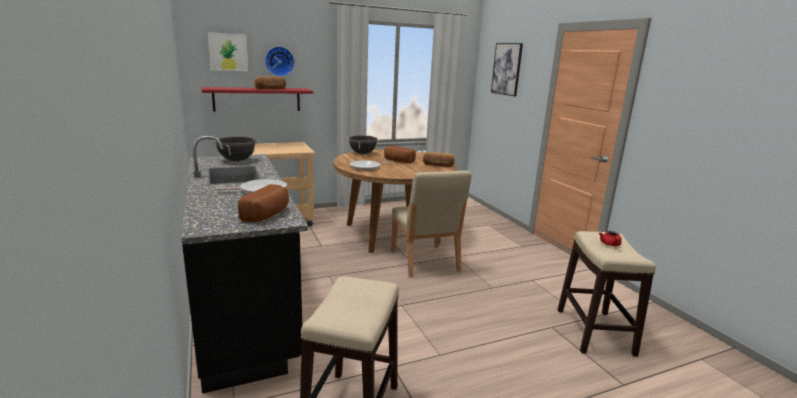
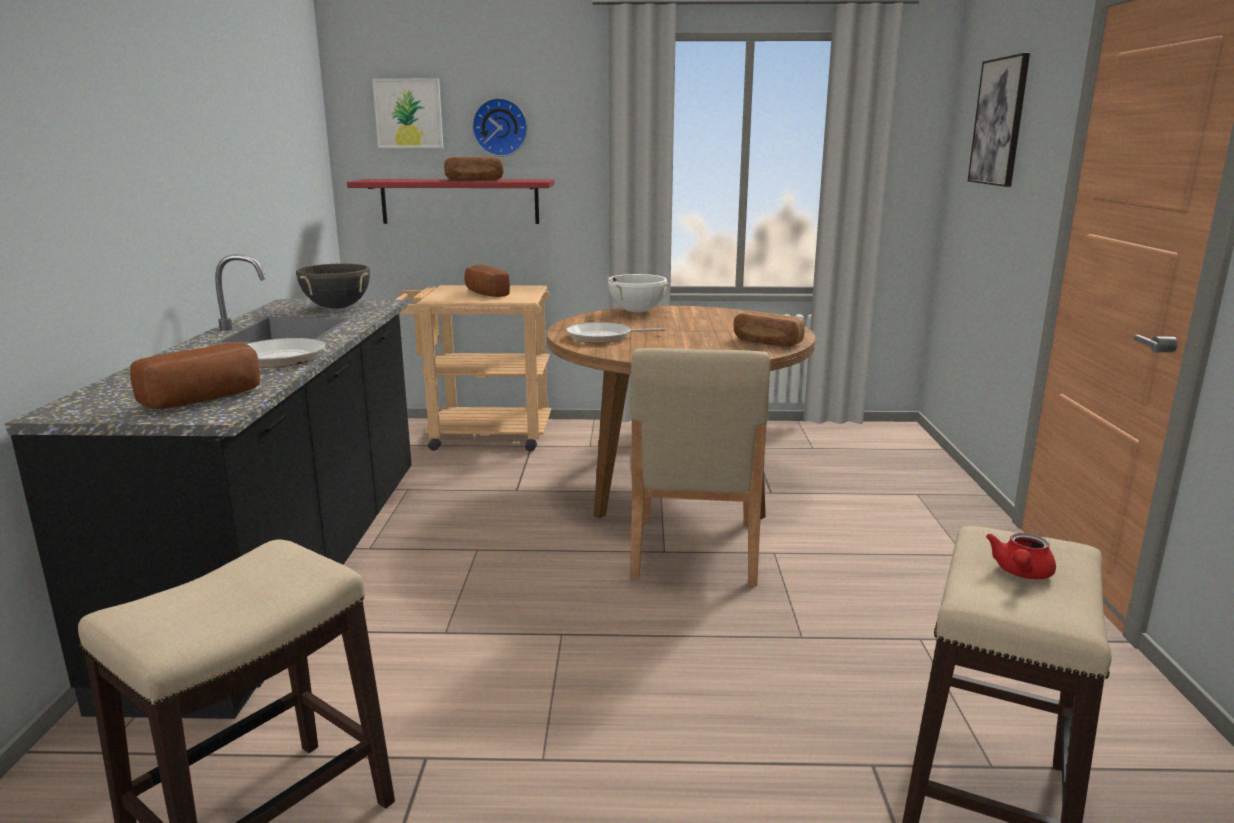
camera: 25 degrees right, 0 degrees up
(362, 153) = (637, 312): black cooking pot -> white cooking pot
(397, 161) = (688, 329): bread -> bread (484, 293)

